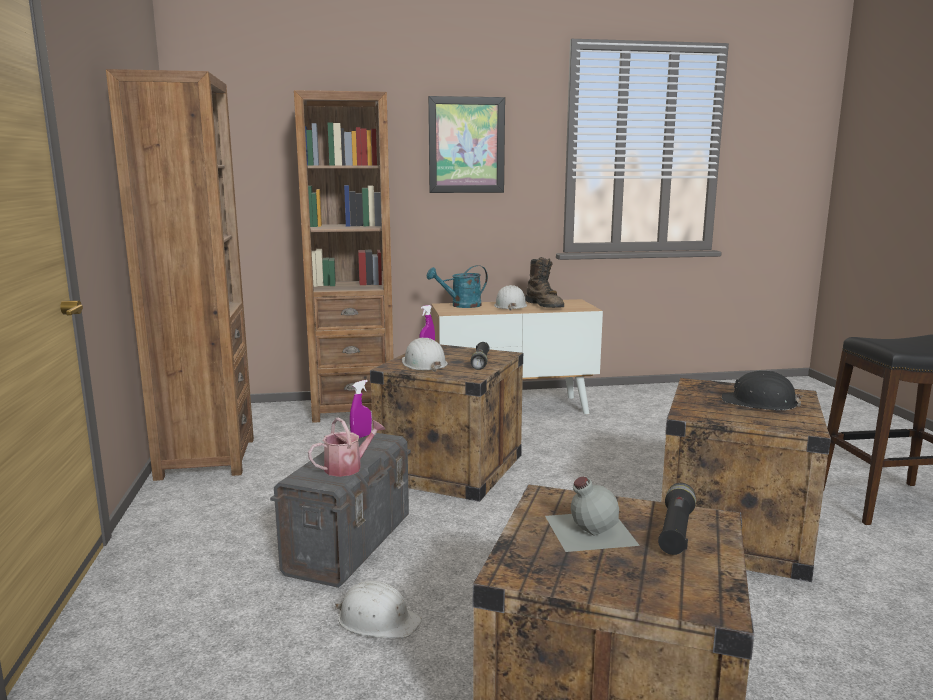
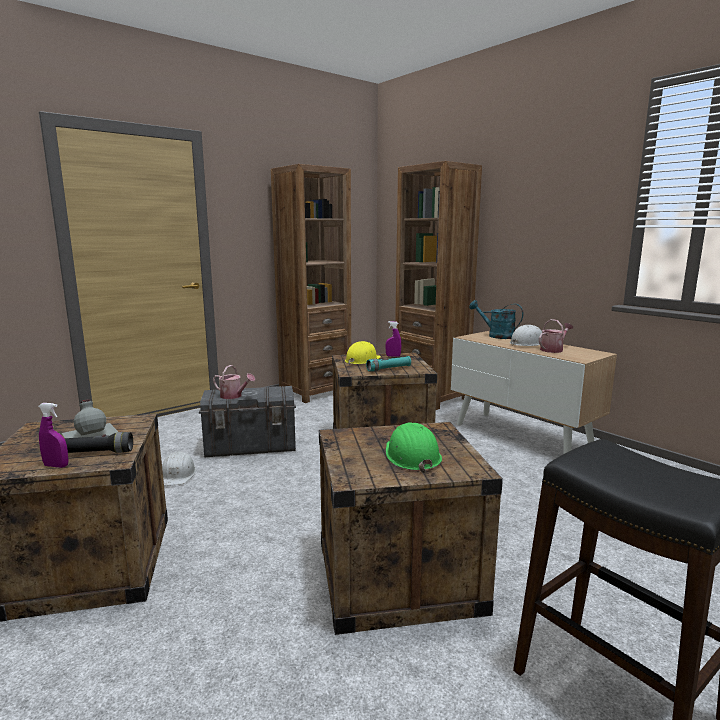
camera: 60 degrees right, 0 degrees up
(361, 436) = (282, 388): purple spray bottle -> purple spray bottle (56, 466)
(423, 364) = (362, 360): white hard hat -> yellow hard hat
(466, 145) = (541, 198): picture -> none
(480, 362) = (388, 369): black flashlight -> turquoise flashlight
(545, 306) = (553, 349): brown boot -> watering can
(760, 402) = (411, 456): black hard hat -> green hard hat

